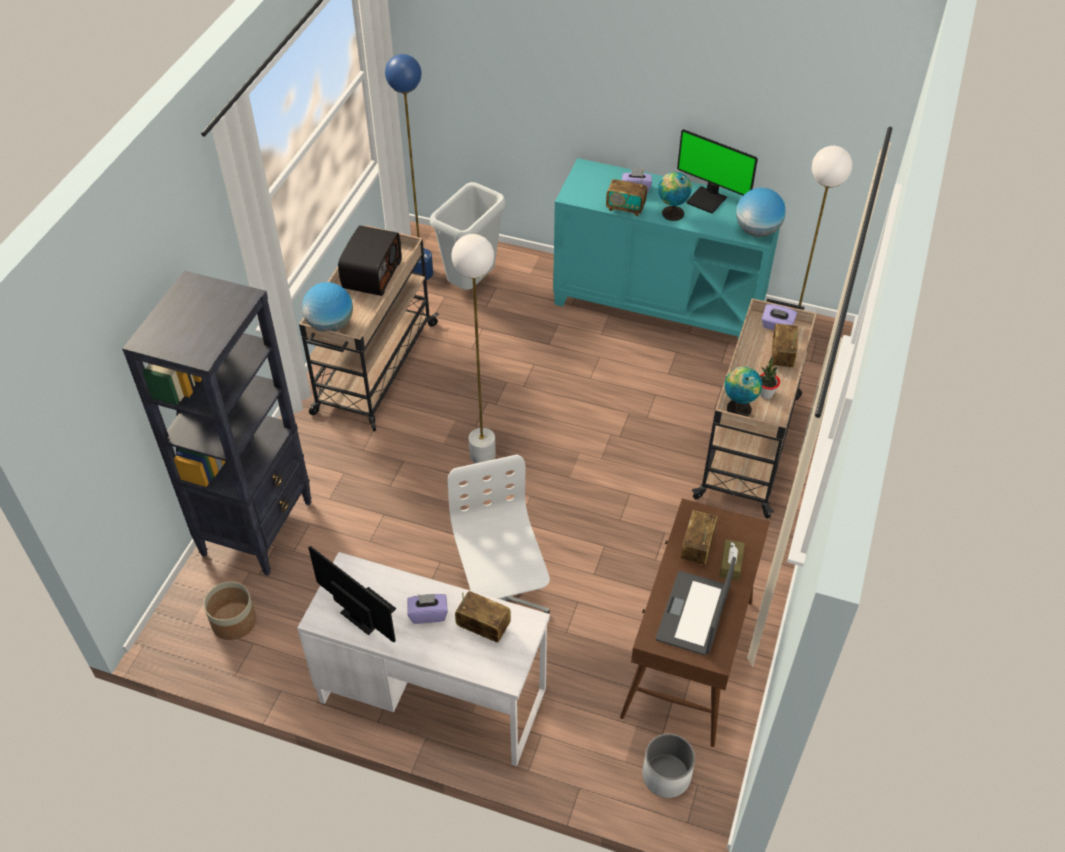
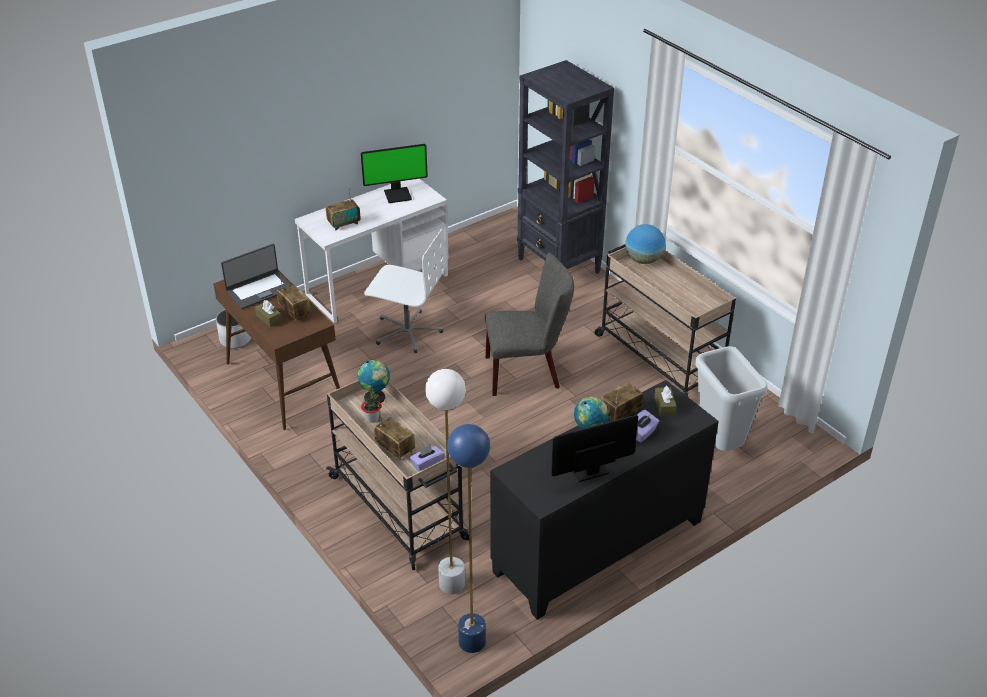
camera: 125 degrees right, 10 degrees down
(233, 622) = (499, 239): planter -> none
(371, 274) = (684, 294): radio -> none
(422, 273) = (756, 423): blue floor lamp -> blue floor lamp (472, 642)
(428, 614) = (373, 211): purple tissue box -> none
(482, 455) = (527, 372): white floor lamp -> grey chair
(590, 189) = (664, 406): none -> brown tissue box
(659, 304) = (599, 547): turquoise cabinet -> black cabinet
(694, 614) = (259, 290): laptop -> laptop turned 90 degrees clockwise
(757, 231) = (517, 475): globe -> none

